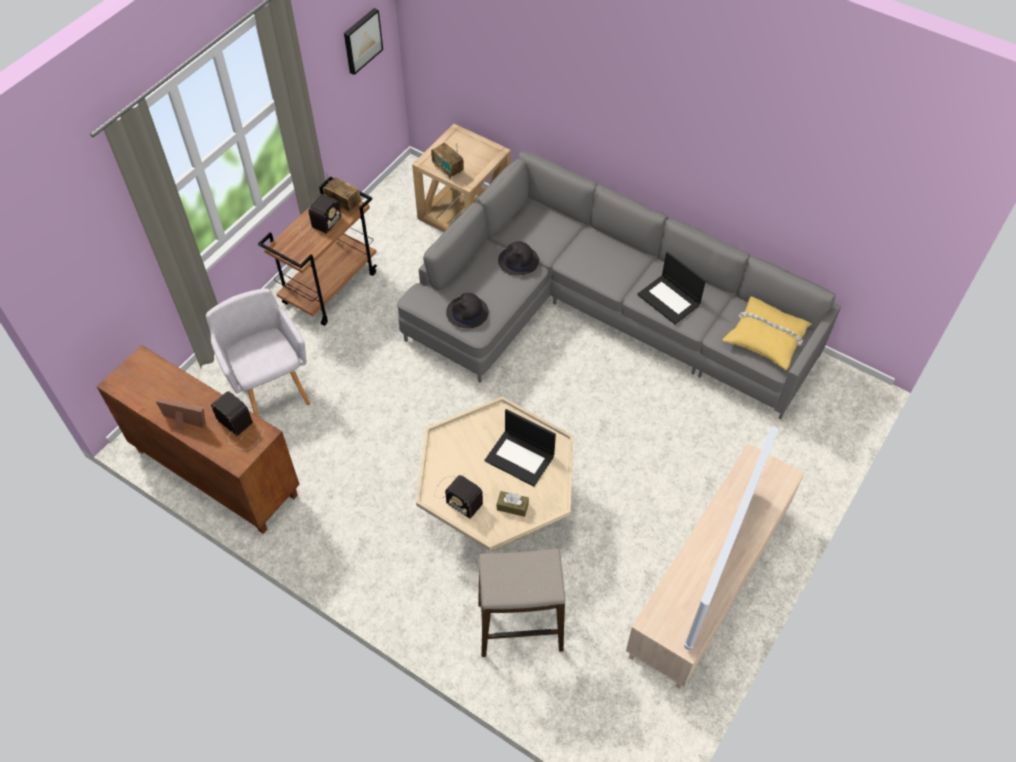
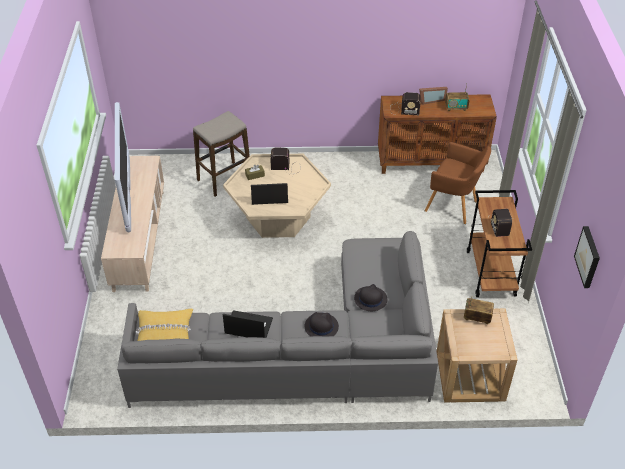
camera: 145 degrees right, 10 degrees down
(270, 388) = (453, 207): grey armchair -> brown armchair
(343, 203) = (505, 245): radio -> radio (456, 108)
(467, 313) = (369, 250): black hat -> black hat (321, 326)

